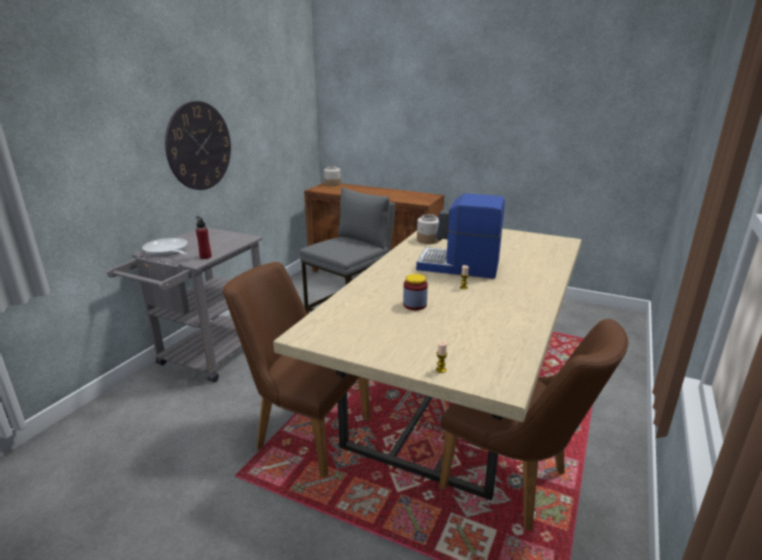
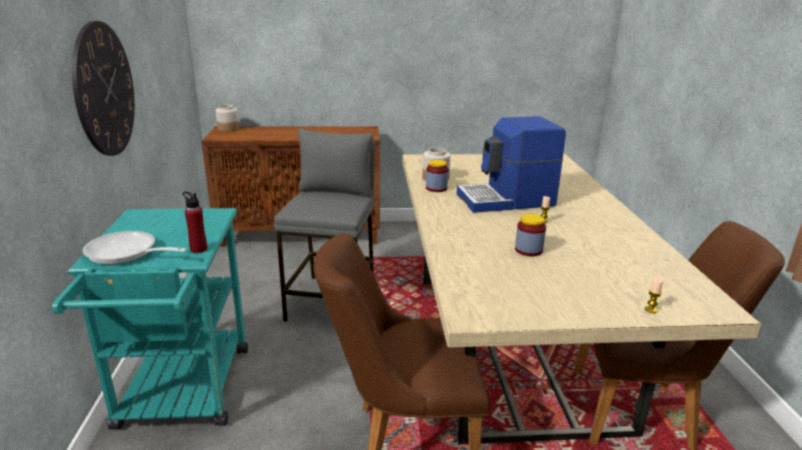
camera: 30 degrees left, 0 degrees up
(208, 357) = (182, 396): grey cart -> turquoise cart
(416, 247) = (436, 188): none -> jar

